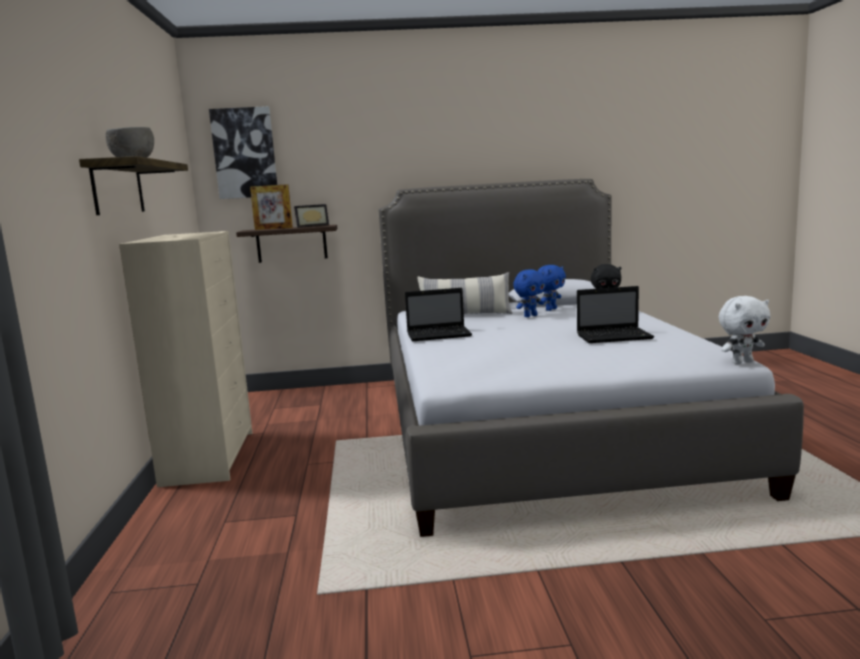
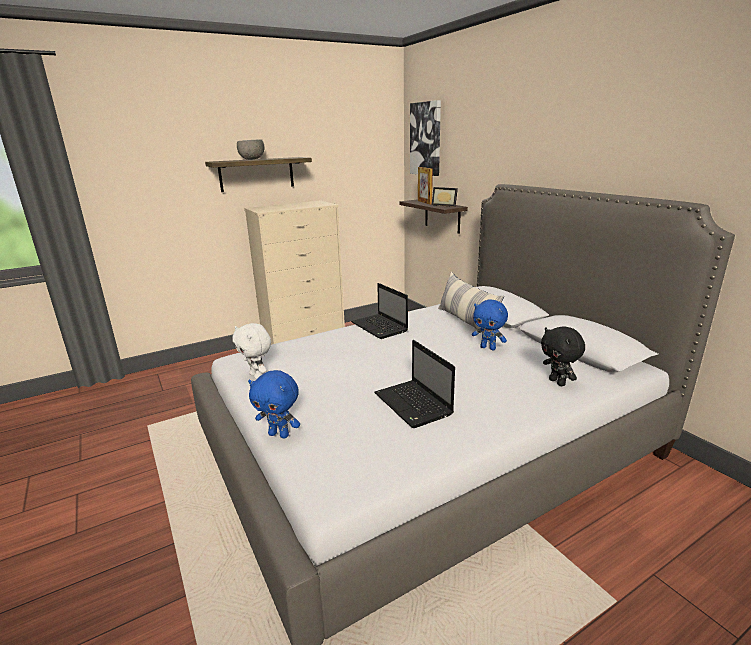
camera: 65 degrees right, 10 degrees up
(550, 309) = (531, 352): blue plush toy -> blue plush toy (279, 434)
(742, 362) = (326, 502): white plush toy -> white plush toy (257, 376)

